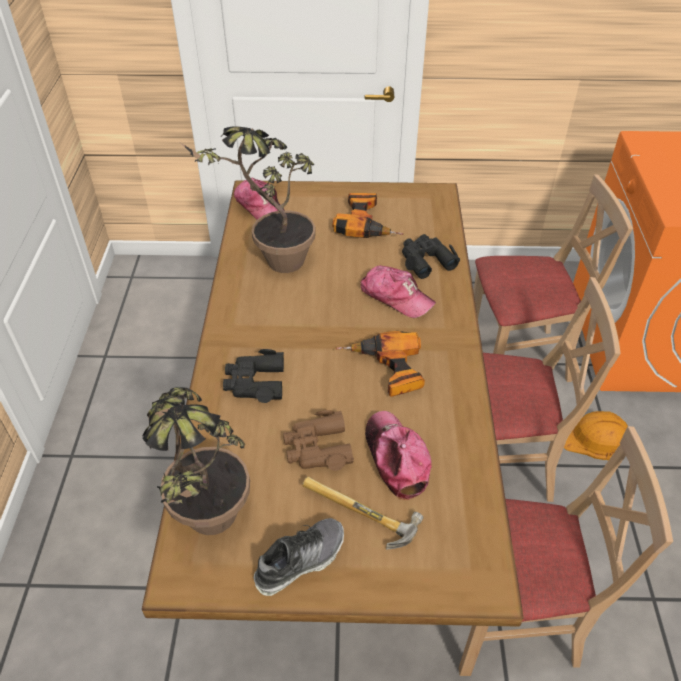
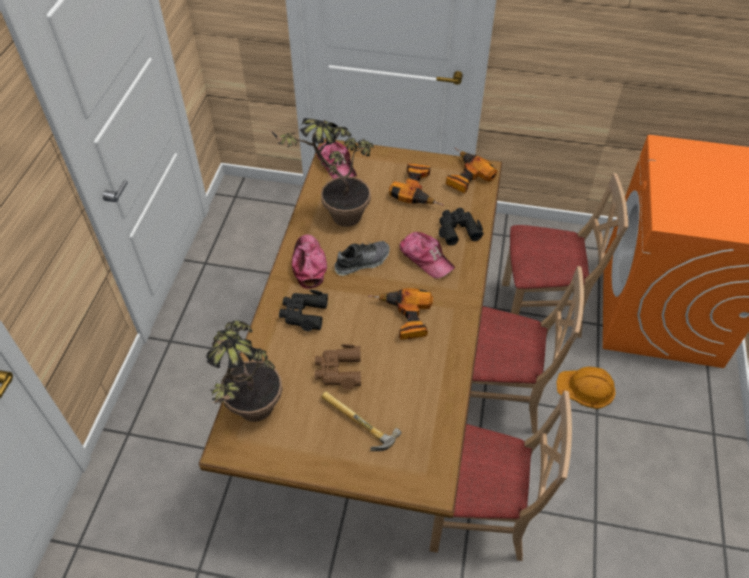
camera: 10 degrees right, 5 degrees up
(300, 560) = (309, 448): shoe -> shoe (362, 262)
(396, 458) = (393, 386): cap -> cap (308, 264)
(417, 203) = (464, 176): none -> power drill

